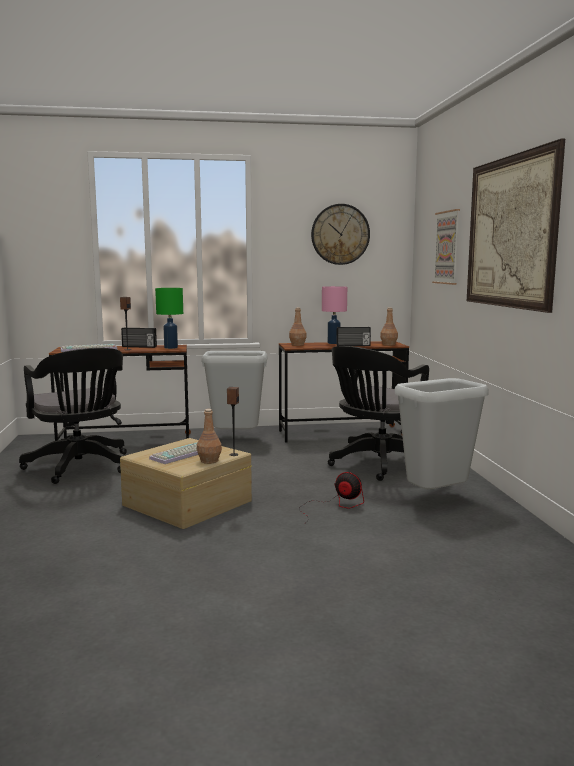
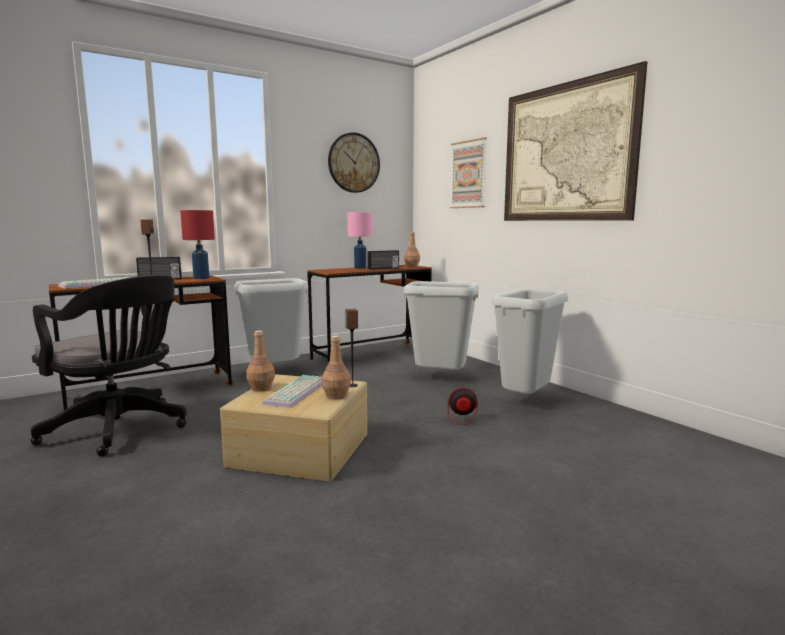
camera: 25 degrees left, 0 degrees up
(171, 347) = (201, 278): green table lamp -> red table lamp
(297, 345) = (330, 270): brown bottle -> brown bottle (261, 388)
(378, 465) = (439, 379): black office chair -> grey trash can

